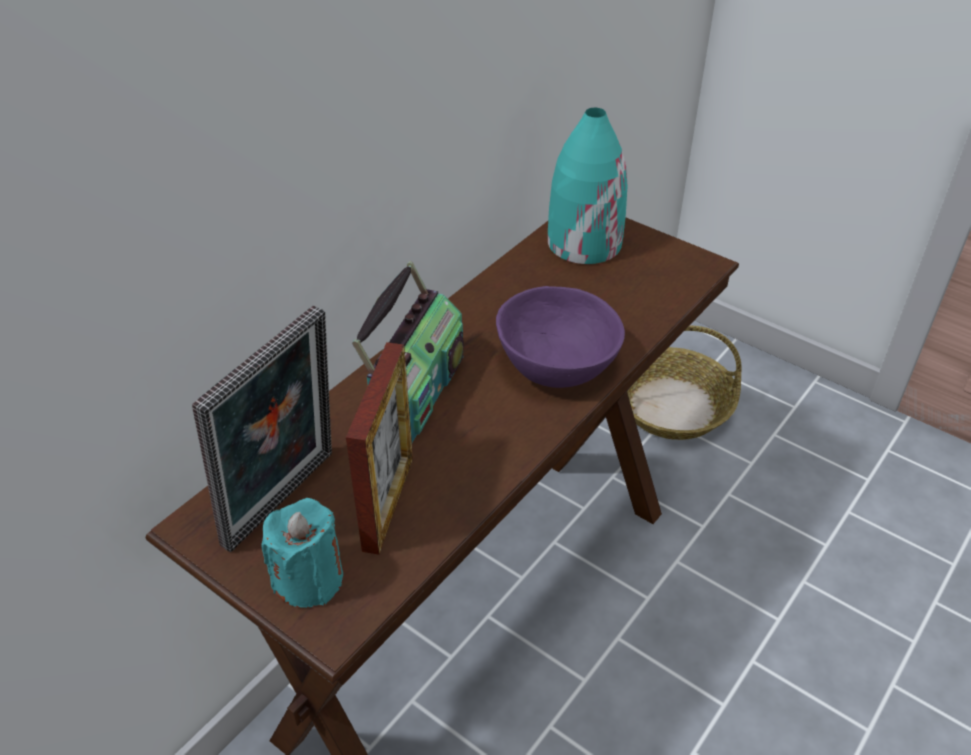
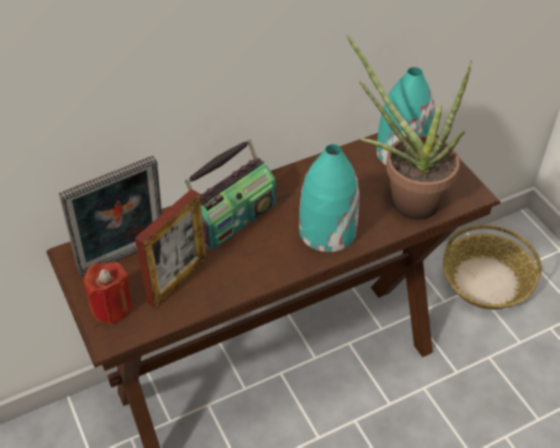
camera: 25 degrees right, 5 degrees up
(309, 579) = (111, 307): turquoise candle -> red candle
(555, 365) = (326, 231): purple bowl -> turquoise vase
(626, 295) = (404, 199): none -> potted plant

